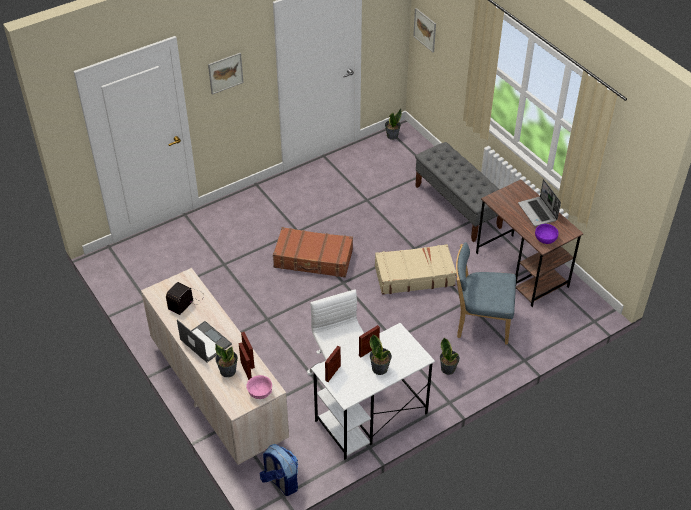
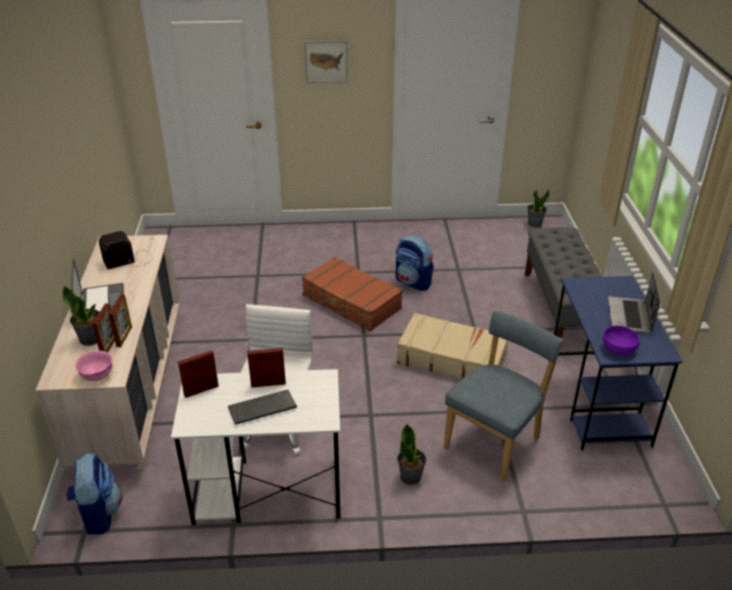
camera: 30 degrees right, 10 degrees down
(344, 224) = (413, 282): none -> backpack
(380, 368) = (261, 409): potted plant -> keyboard
(425, 30) = (592, 87): picture -> none
(480, 323) = (495, 440): blue chair -> blue chair turned 90 degrees clockwise
(522, 270) = (598, 403): brown desk -> blue desk

